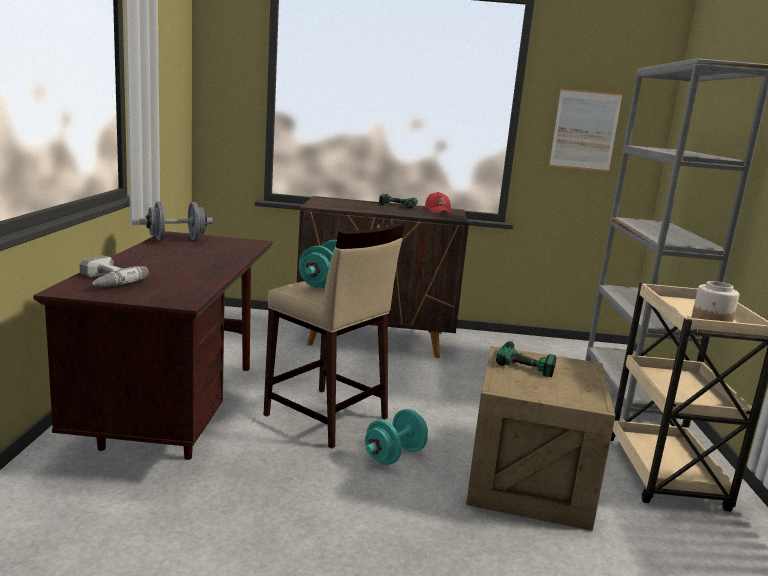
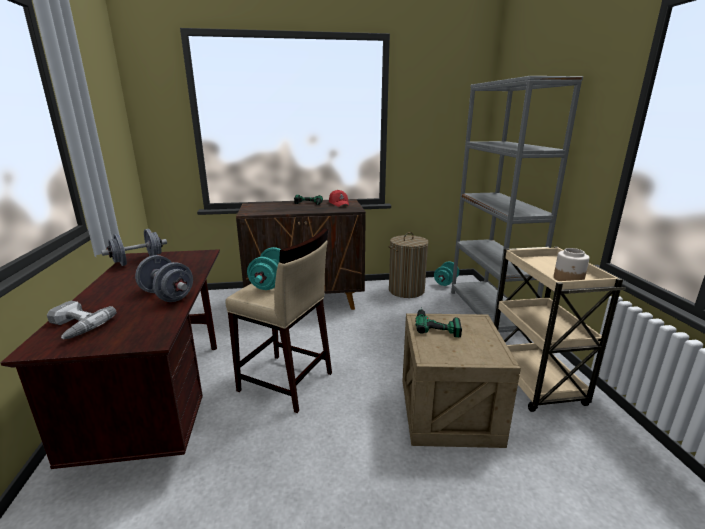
camera: 10 degrees left, 5 degrees up
(204, 271) = (167, 295): none -> grey dumbbell
(395, 455) = (346, 409): turquoise dumbbell -> turquoise dumbbell (445, 282)
(520, 348) = (406, 290): none -> laundry basket
(585, 130) = (433, 132): picture -> none

